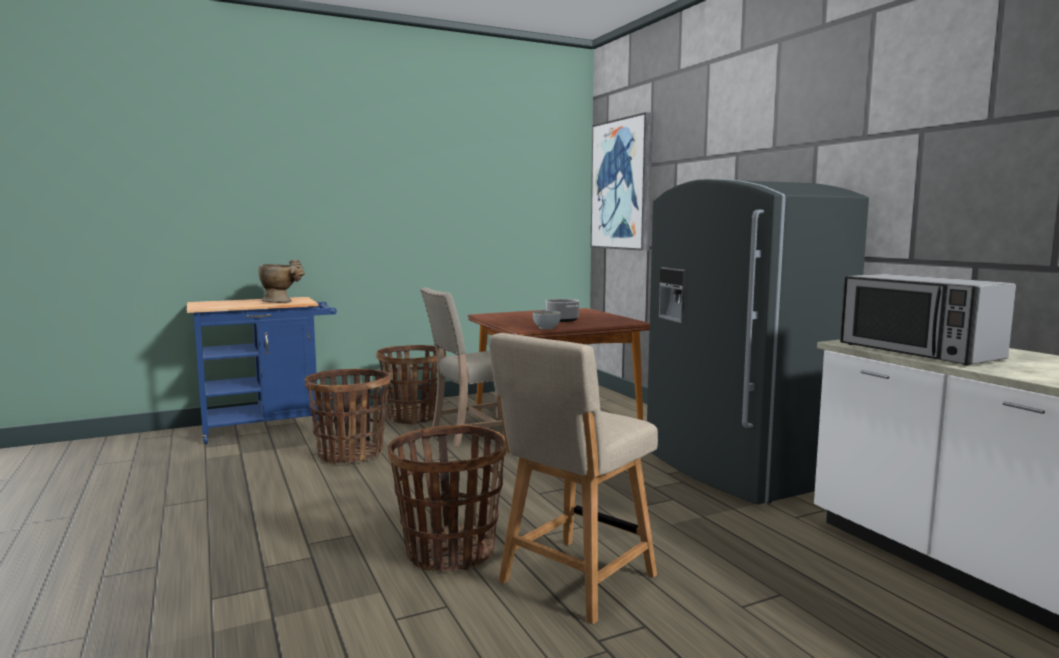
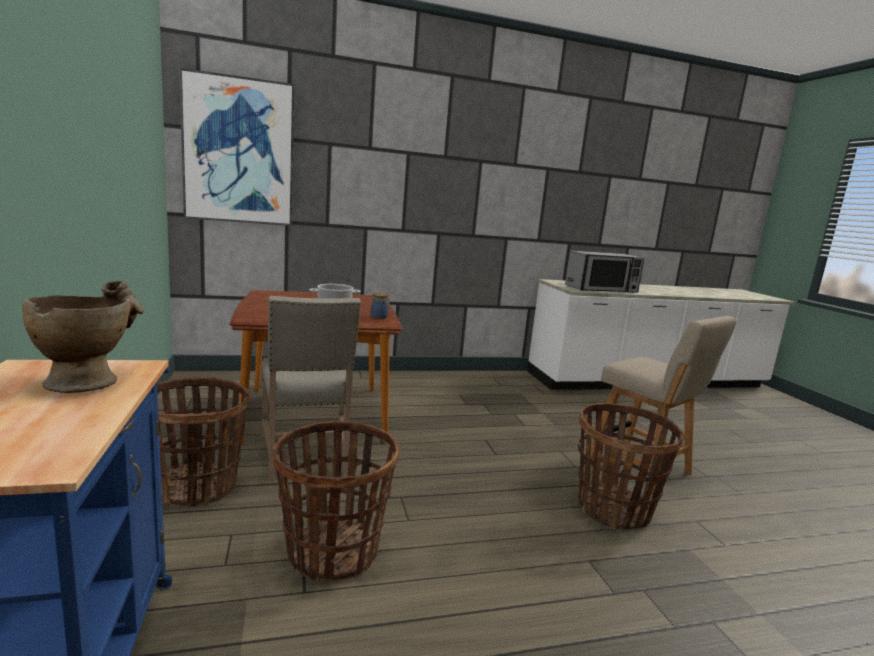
camera: 80 degrees left, 5 degrees up
(546, 328) = (379, 317): bowl -> jar
(736, 469) = (465, 385): grey fridge -> none

